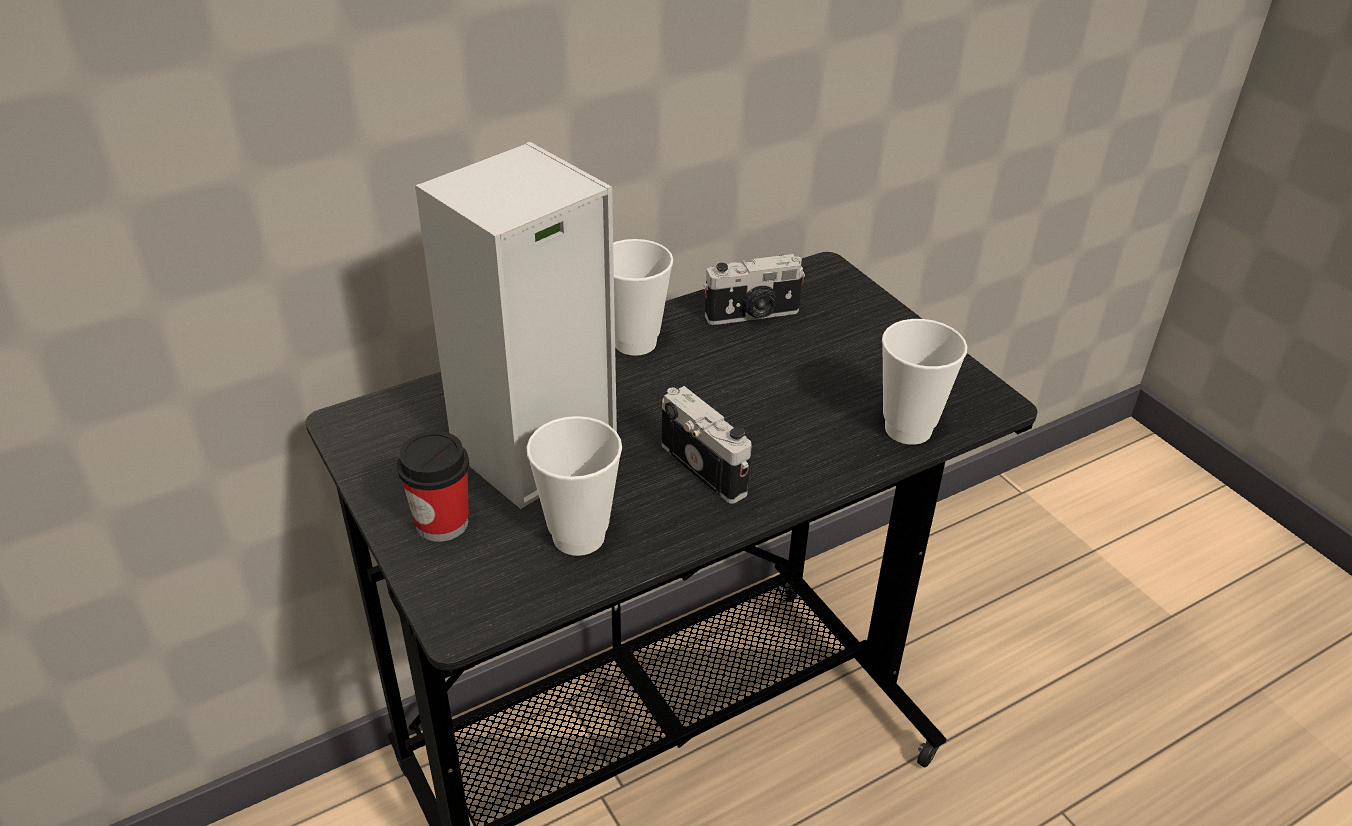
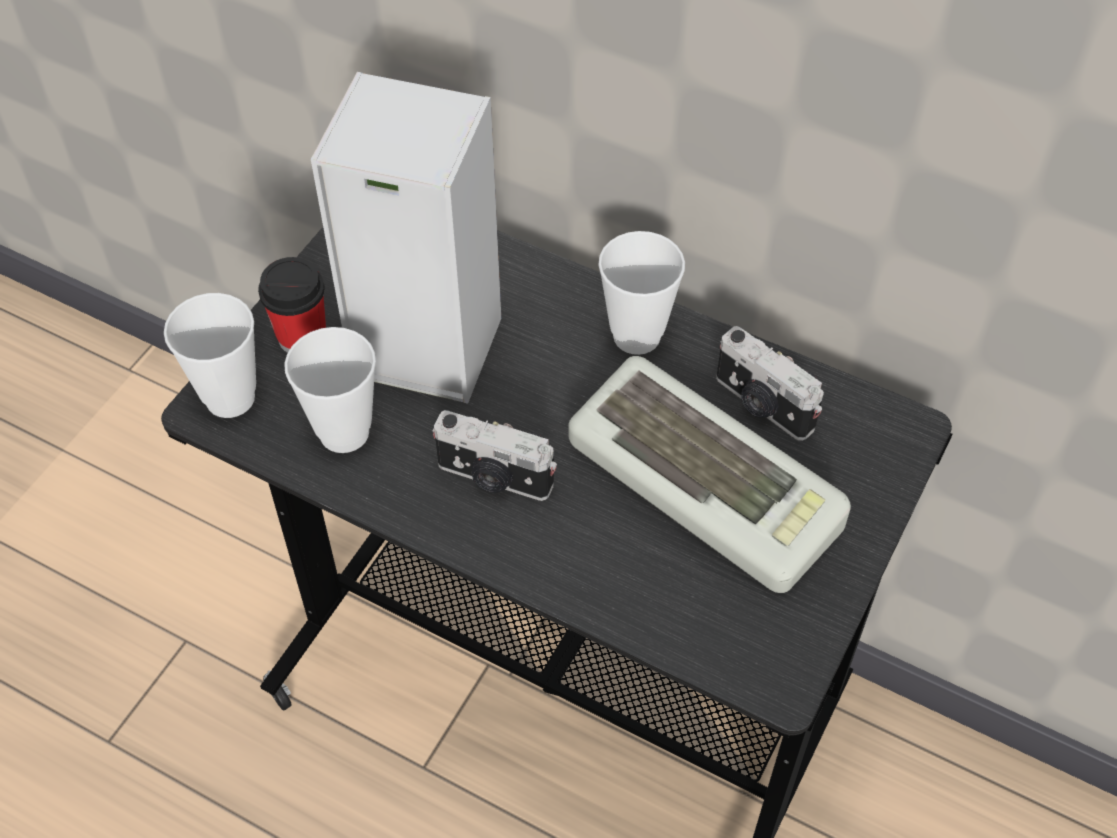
camera: 60 degrees right, 15 degrees up
(706, 467) = (494, 478): camera -> camera turned 90 degrees clockwise
(800, 364) = (709, 482): none -> keyboard
(908, 429) = (672, 618): cup -> cup (230, 398)

